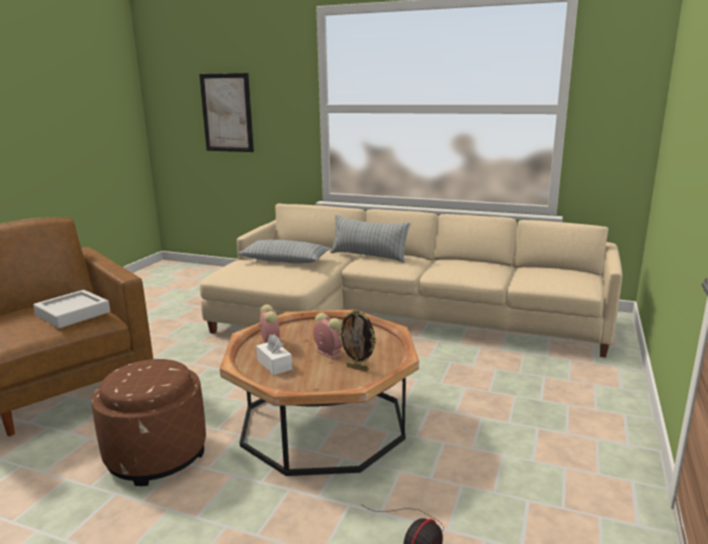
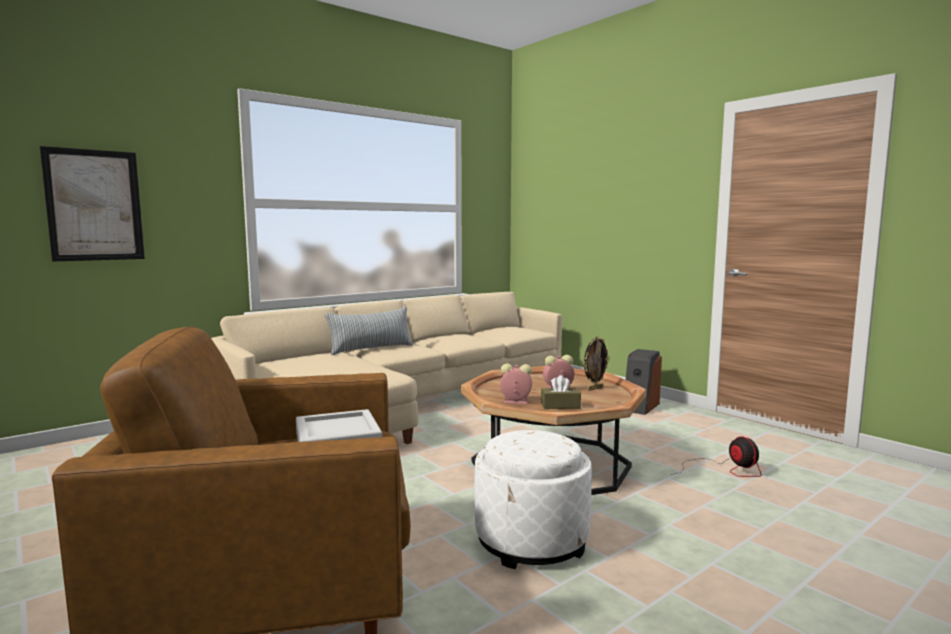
camera: 60 degrees left, 10 degrees down
(156, 454) = (531, 540): brown ottoman -> white ottoman
(274, 365) = (560, 406): white tissue box -> brown tissue box
(285, 260) = (318, 367): pillow -> none
(585, 437) = (640, 407): none -> speaker

